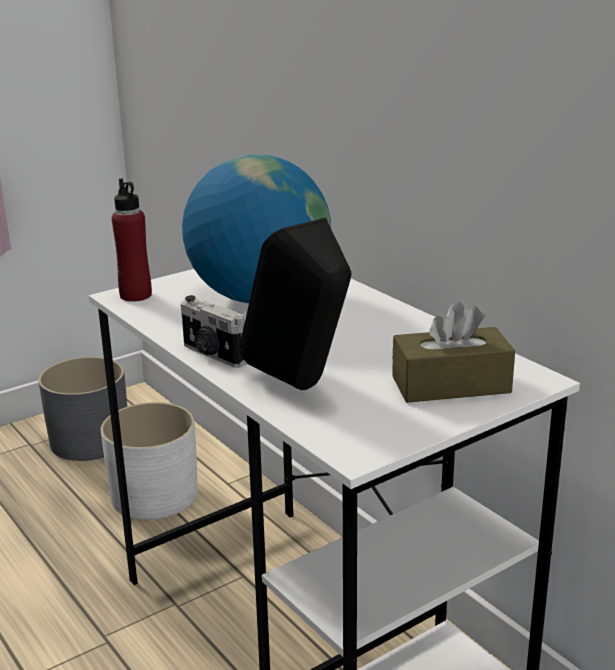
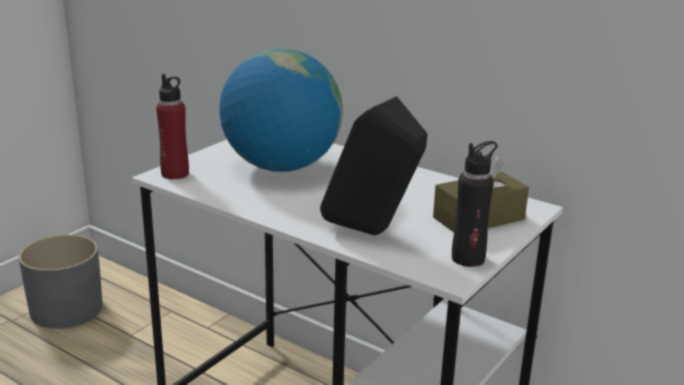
camera: 20 degrees left, 0 degrees up
(155, 494) = (148, 346): white planter -> none
(213, 354) = (281, 215): camera -> none
(396, 433) = (468, 258): none -> black bottle

